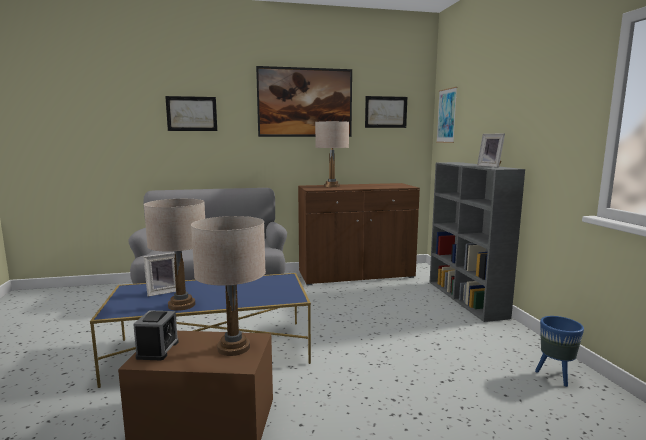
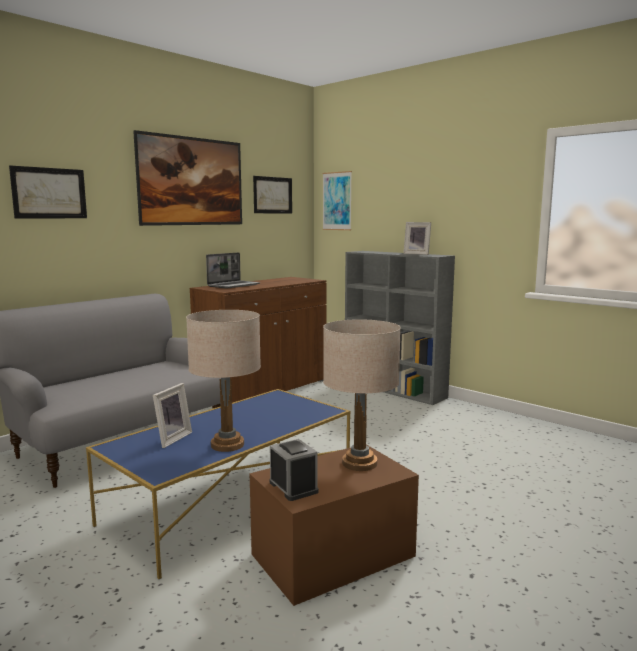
camera: 35 degrees left, 0 degrees up
(332, 186) = (234, 285): beige table lamp -> laptop
(556, 376) = (526, 430): blue planter -> none

